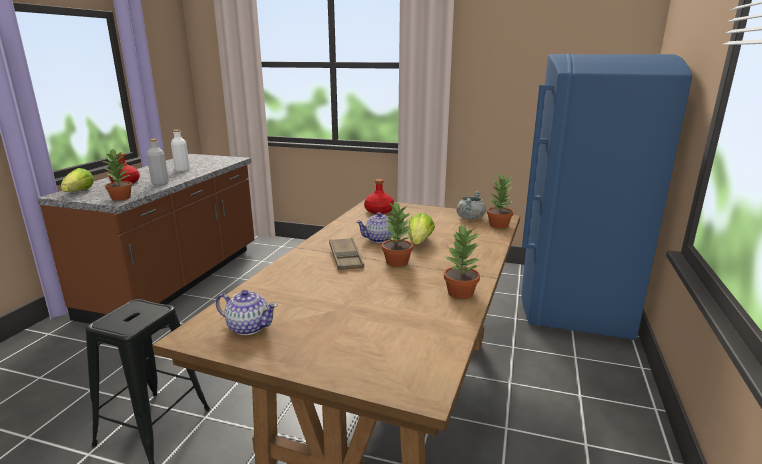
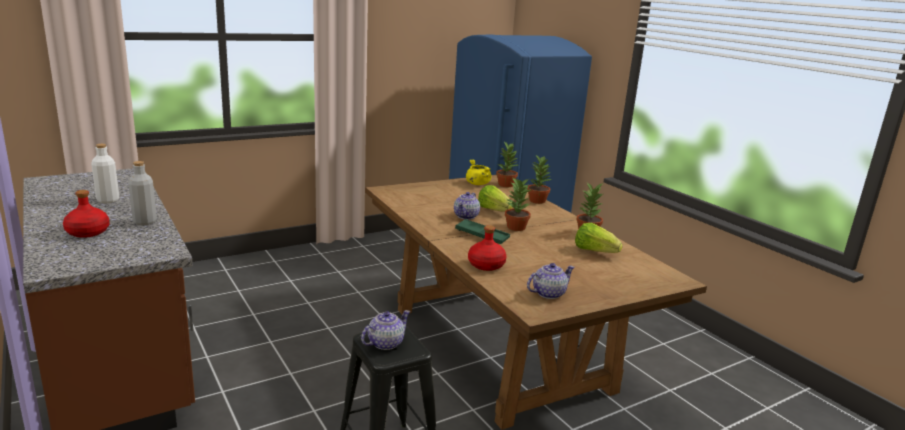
camera: 50 degrees left, 0 degrees up
(79, 192) = (66, 259): lettuce -> lettuce (594, 251)
(121, 198) = (160, 248): potted plant -> potted plant (537, 200)
(130, 313) = (385, 343): none -> teapot
(346, 258) = (482, 235): brown tray -> green tray
(379, 211) = (406, 195): red bottle -> red bottle (486, 265)
(470, 217) = (477, 184): grey cooking pot -> yellow cooking pot

